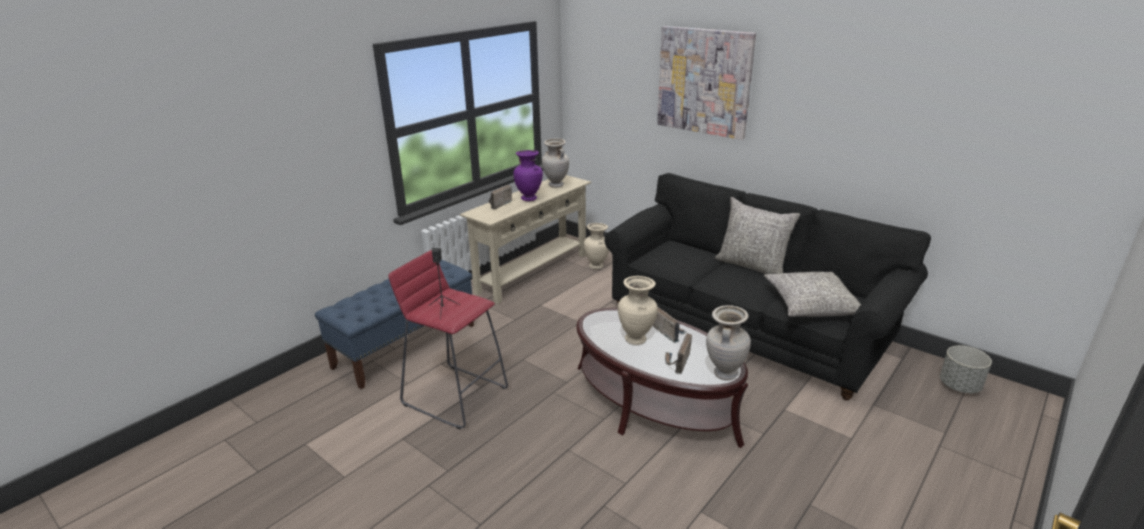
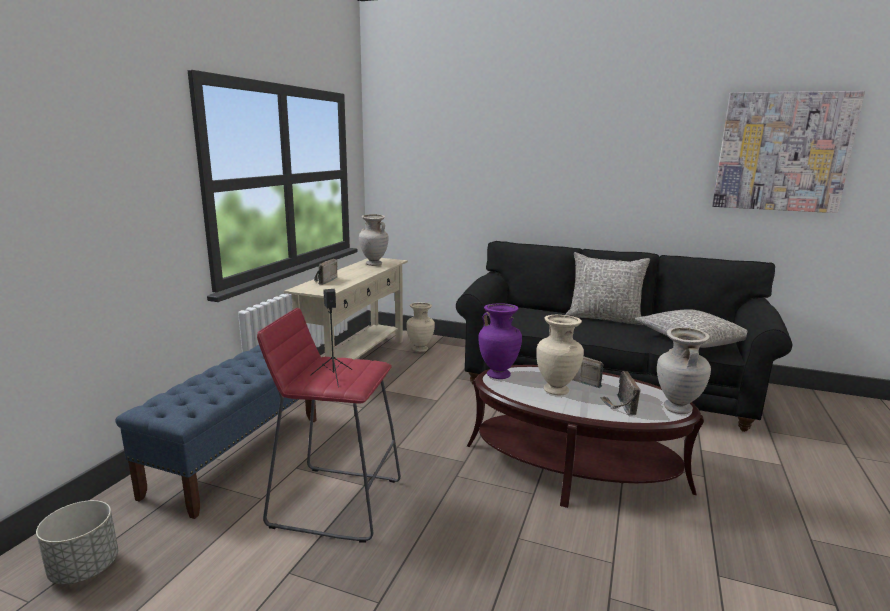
camera: 20 degrees left, 10 degrees down
(529, 198) = (355, 275): purple vase -> purple vase (498, 375)
(704, 81) = (527, 147): picture -> picture (782, 152)
(959, 386) = (817, 404): grey planter -> grey planter (85, 568)

